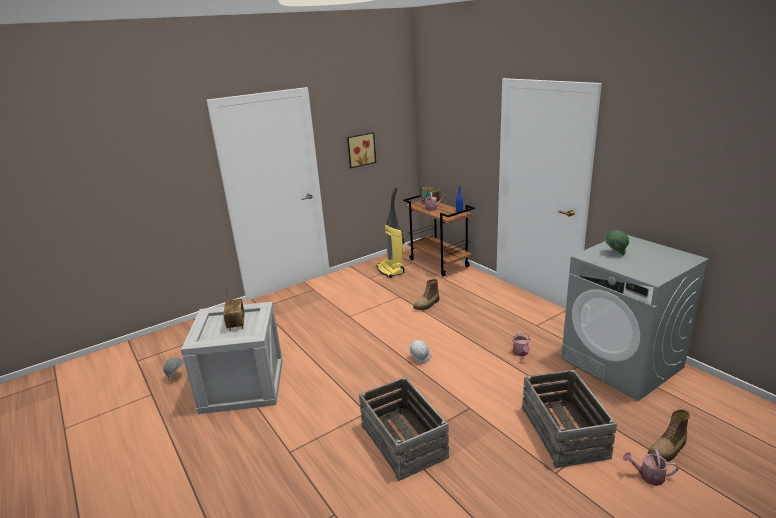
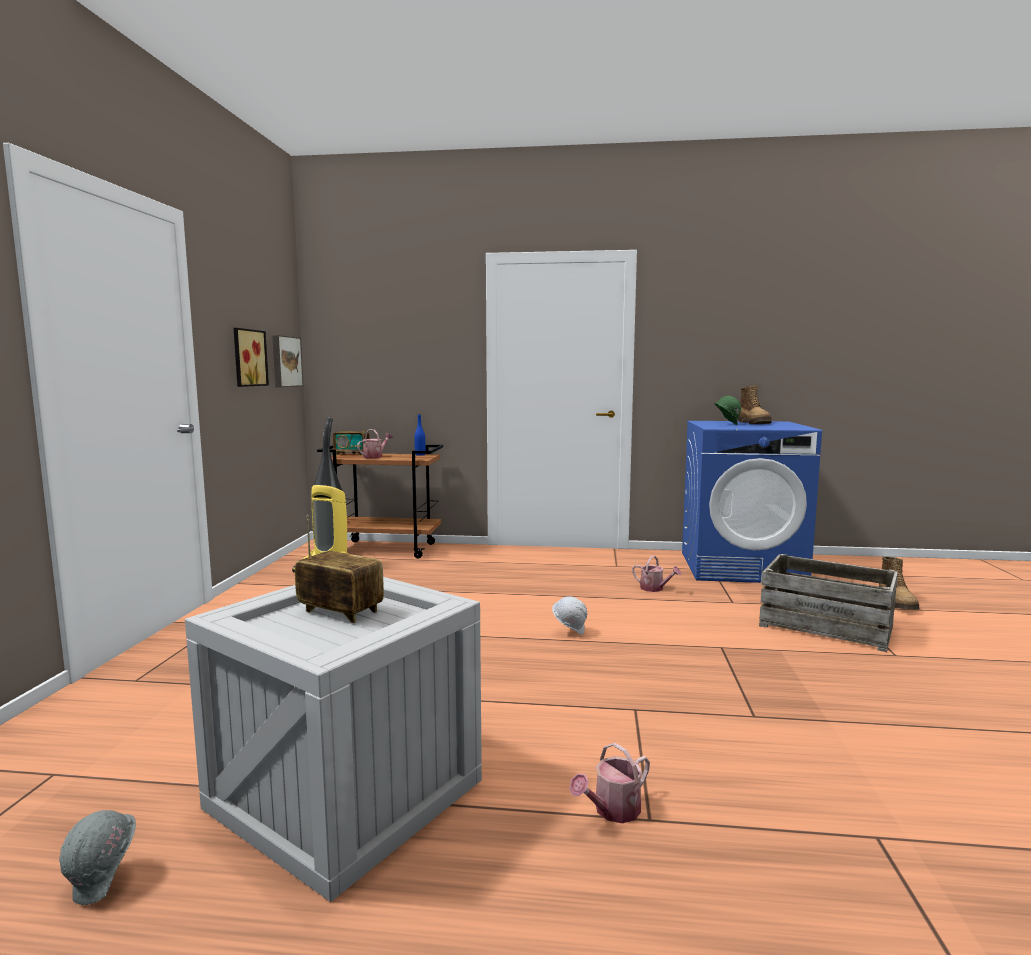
camera: 50 degrees left, 15 degrees down
(397, 143) = (285, 361): none -> picture
(404, 441) = (741, 709): crate -> none
(427, 305) = (459, 586): boot -> boot (754, 423)
(622, 363) = (741, 567): grey washing machine -> blue washing machine
(648, 476) = (932, 624): watering can -> watering can (612, 811)

